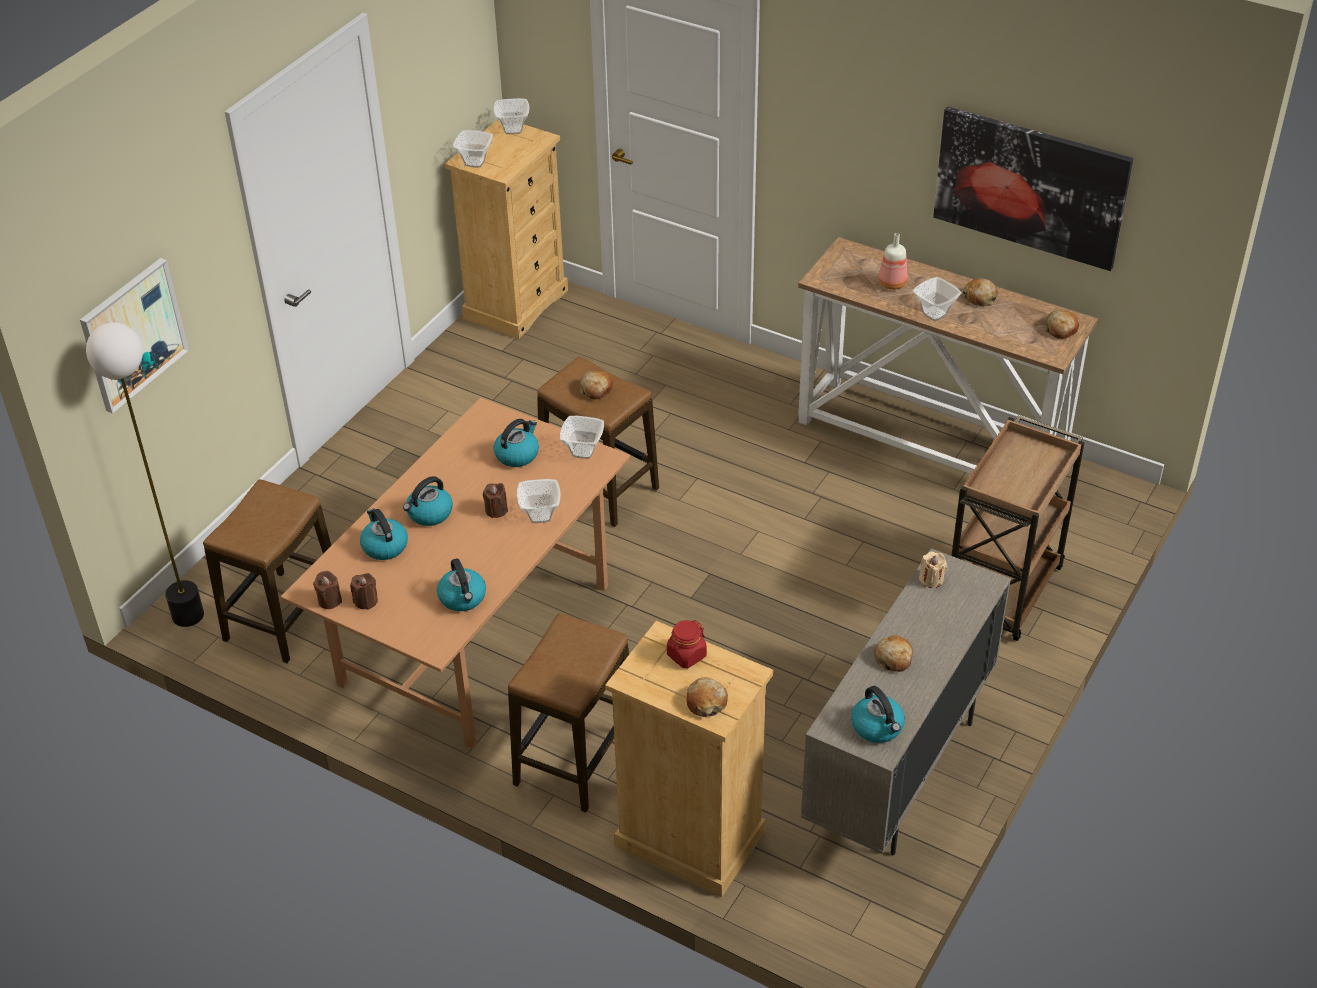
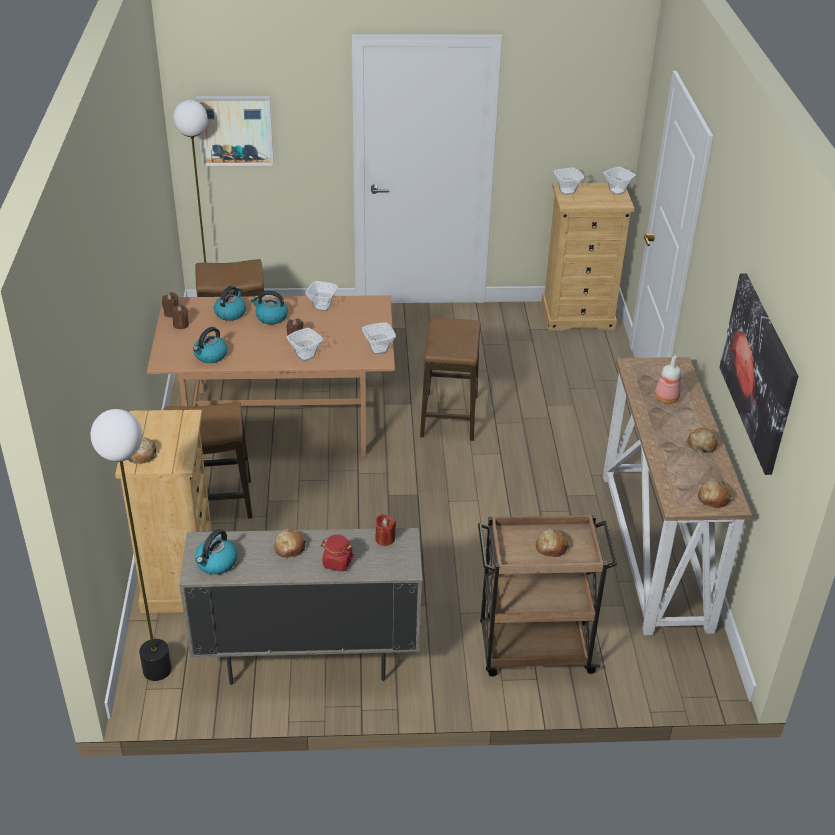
camera: 55 degrees right, 5 degrees down
(517, 454) = (352, 327): kettle -> none
(596, 389) = (454, 338): bread -> bread (551, 547)
(686, 655) = (178, 432): red jar -> red jar (337, 562)
(826, 914) = (156, 669): none -> floor lamp
(931, 579) = (385, 539): beige candle -> red candle
(934, 314) = (654, 429): bowl -> bowl (321, 307)

